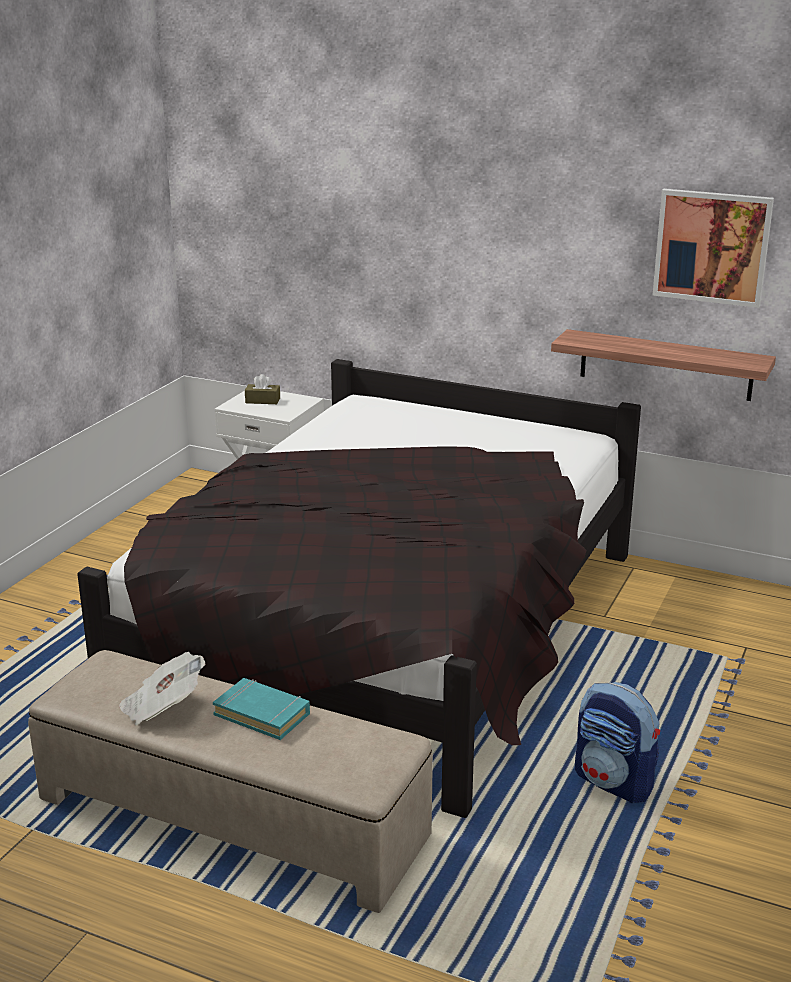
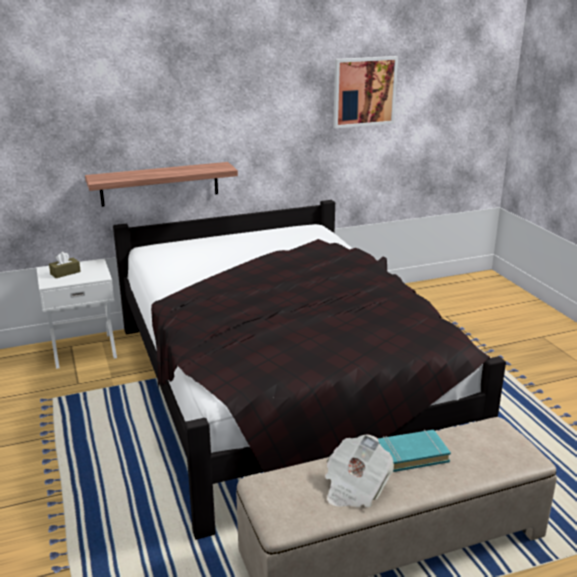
camera: 45 degrees left, 0 degrees up
(614, 782) = (509, 404): backpack -> none
(665, 365) = (342, 171): shelf -> shelf (160, 184)

